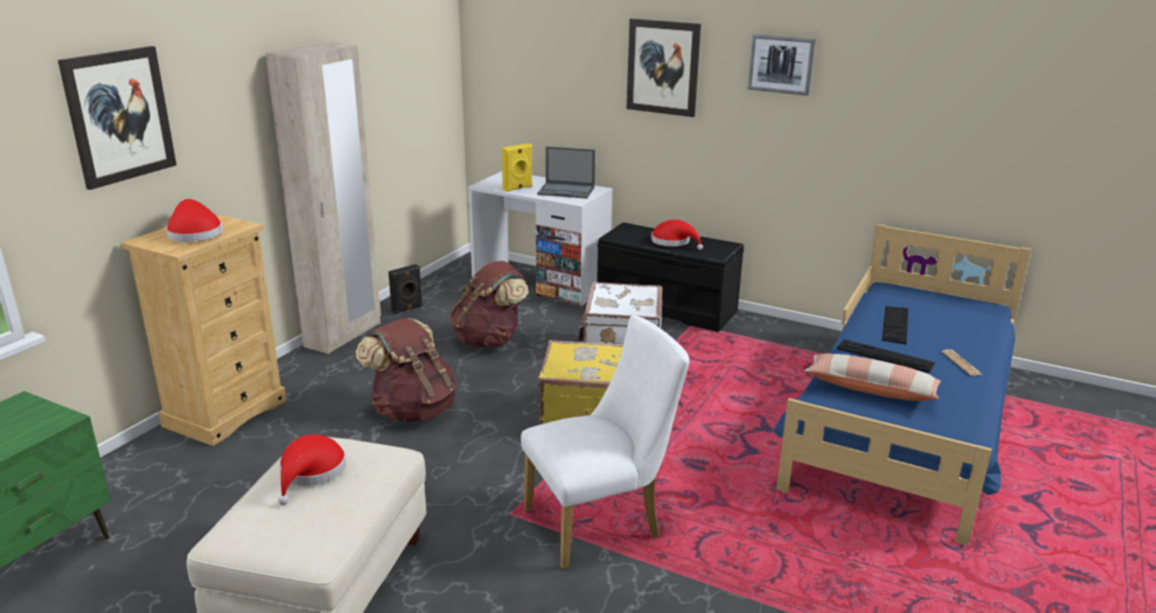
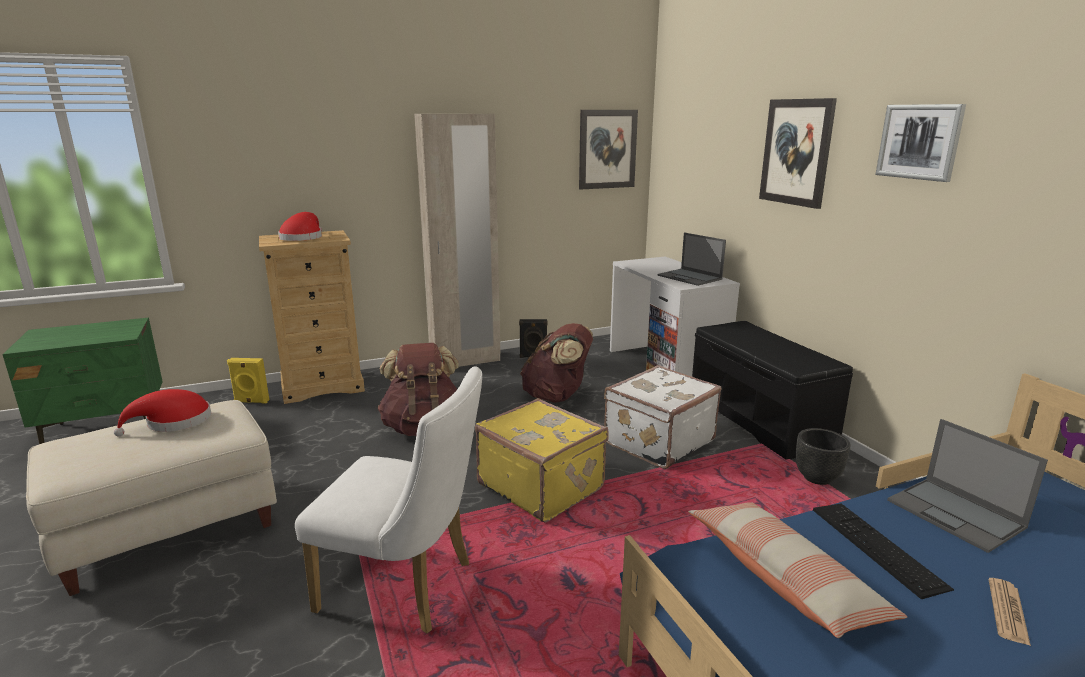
camera: 40 degrees right, 5 degrees down
(119, 116) = (269, 142): picture -> picture (607, 149)
(518, 188) = (650, 269): yellow speaker -> yellow speaker (251, 402)
(673, 242) = (768, 346): red hat -> none
(749, 338) = (816, 478): none -> black planter
(895, 324) = (956, 514): keyboard -> laptop

